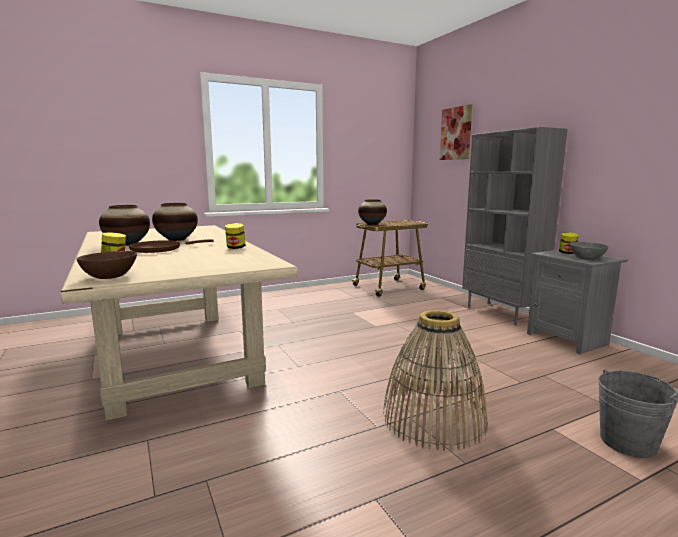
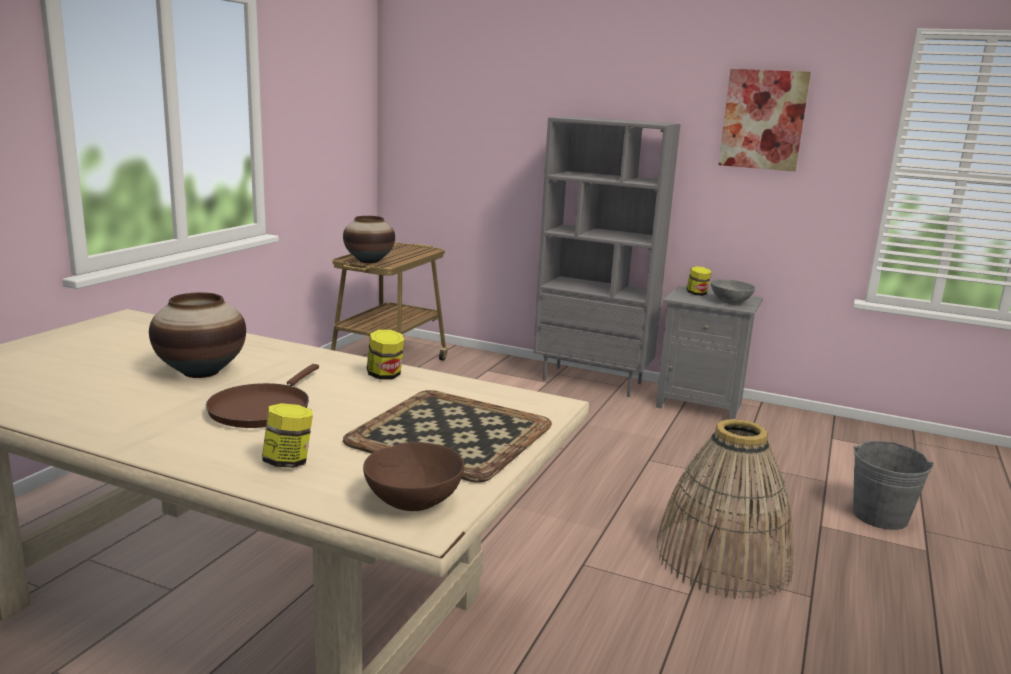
camera: 40 degrees left, 5 degrees up
(127, 244) = (141, 408): vase -> none
(194, 264) = (448, 434): none -> tray
(456, 133) = (478, 99): picture -> picture (763, 120)

